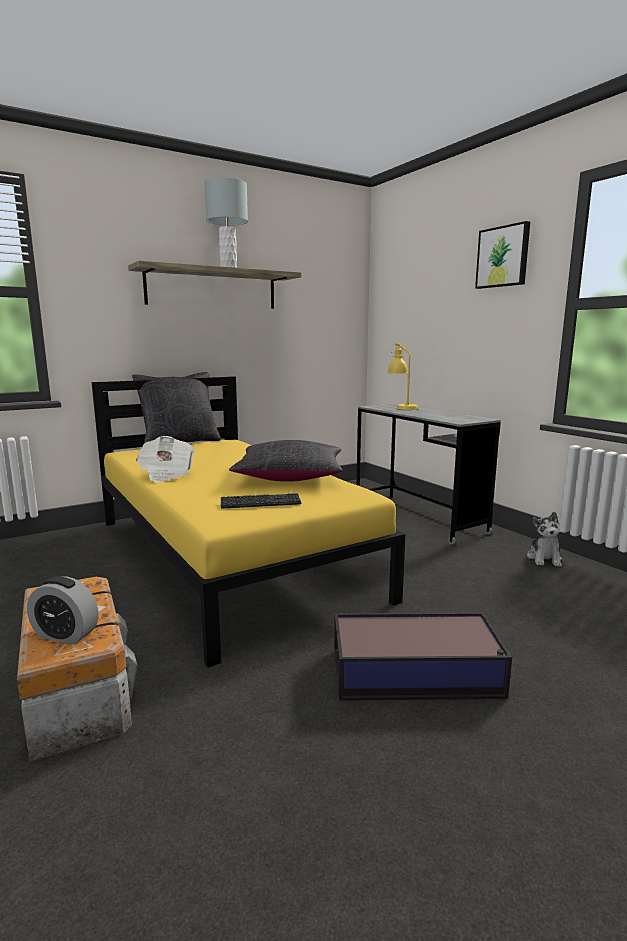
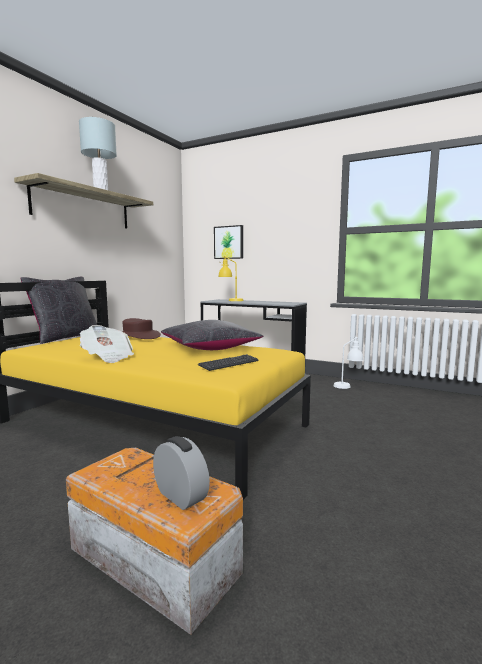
camera: 30 degrees left, 5 degrees down
(65, 634) = (180, 496): alarm clock -> alarm clock turned 120 degrees counterclockwise
(242, 450) = (138, 336): none -> brown hat
(417, 673) = (370, 460): storage box -> none
(503, 257) = (293, 202): picture -> picture (229, 242)
(544, 559) = (347, 385): plush toy -> white table lamp

